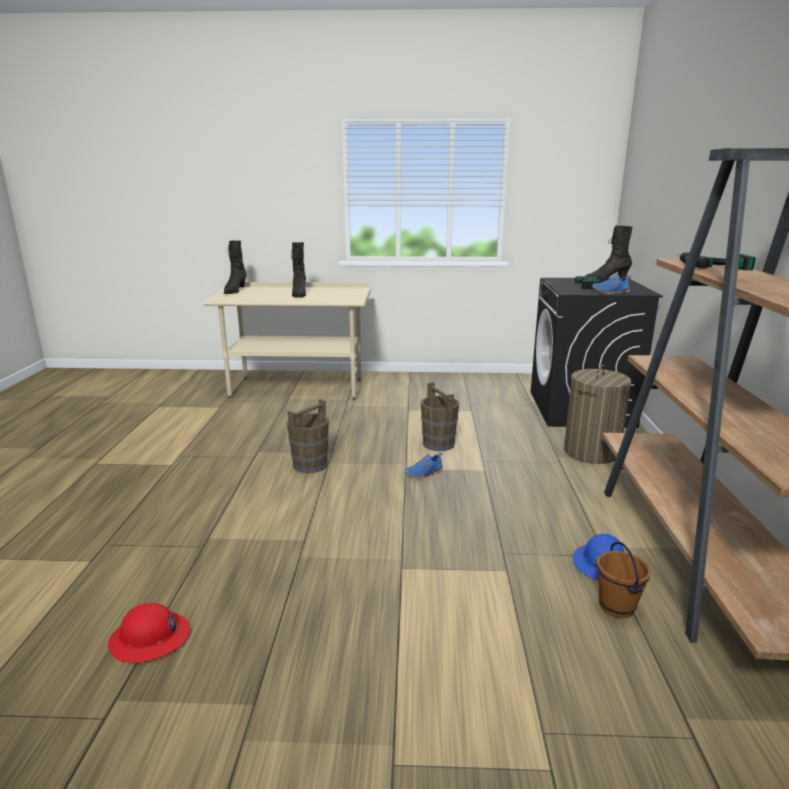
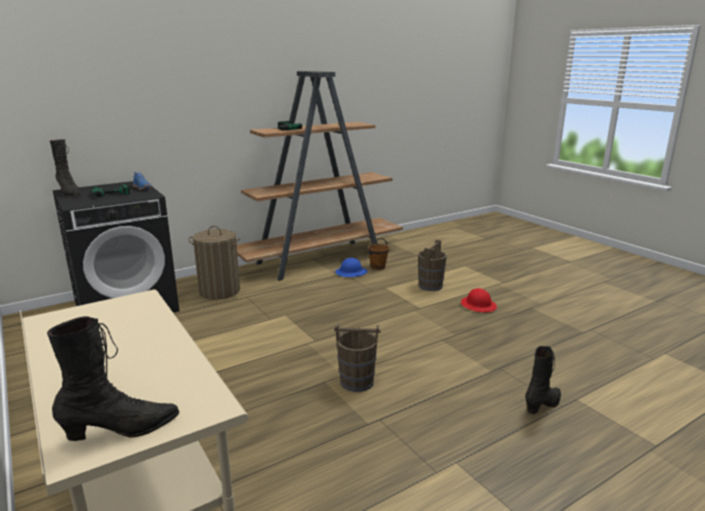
camera: 125 degrees left, 0 degrees up
(150, 638) = (559, 342): red hard hat -> red hard hat (478, 305)
(299, 294) = (123, 347): black boot -> black boot (543, 405)
(424, 474) = (315, 332): blue shoe -> none
(438, 444) = (256, 341): brown bucket -> brown bucket (430, 286)

